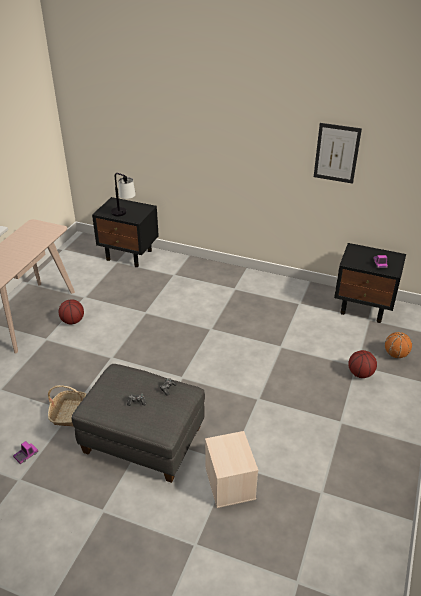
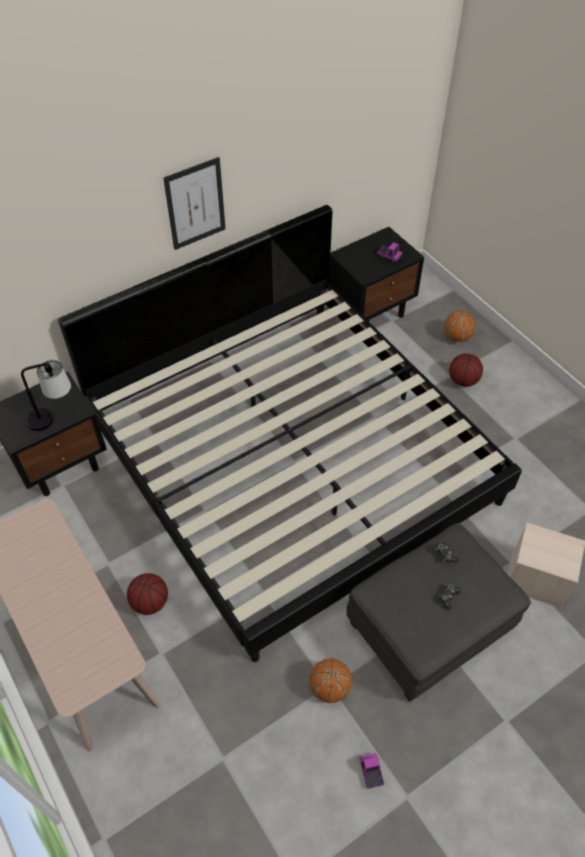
camera: 55 degrees left, 15 degrees up
(69, 413) = (329, 688): basket -> basketball
(210, 328) = (292, 461): none -> bed
(336, 153) = (301, 155): picture -> picture (195, 204)

